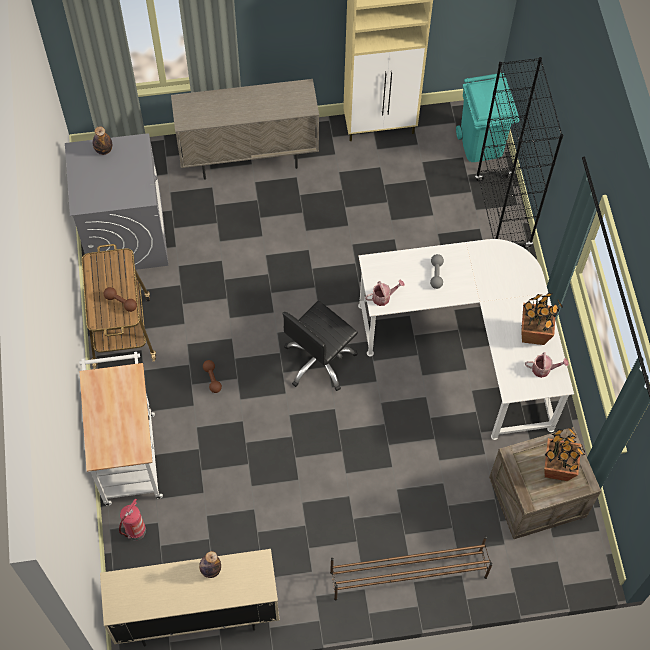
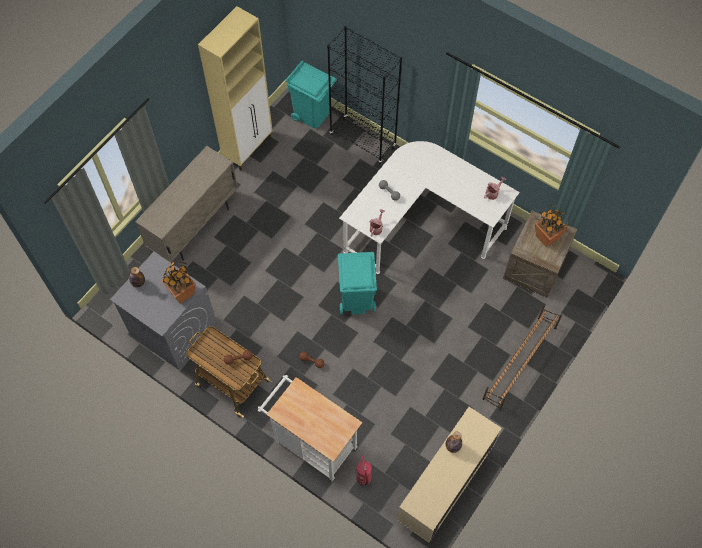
camera: 45 degrees left, 0 degrees up
(319, 361) = (356, 299): black office chair -> turquoise trash can
(534, 333) = (469, 179): potted plant -> potted plant (182, 292)

